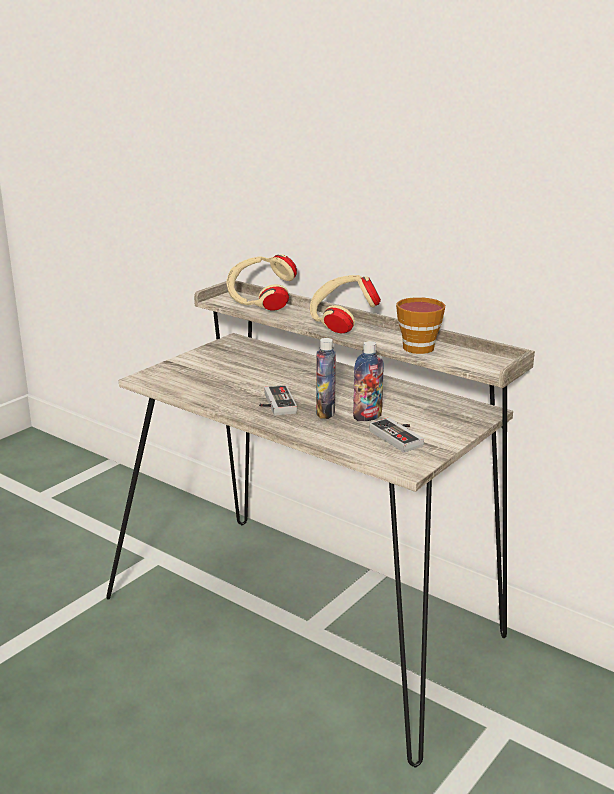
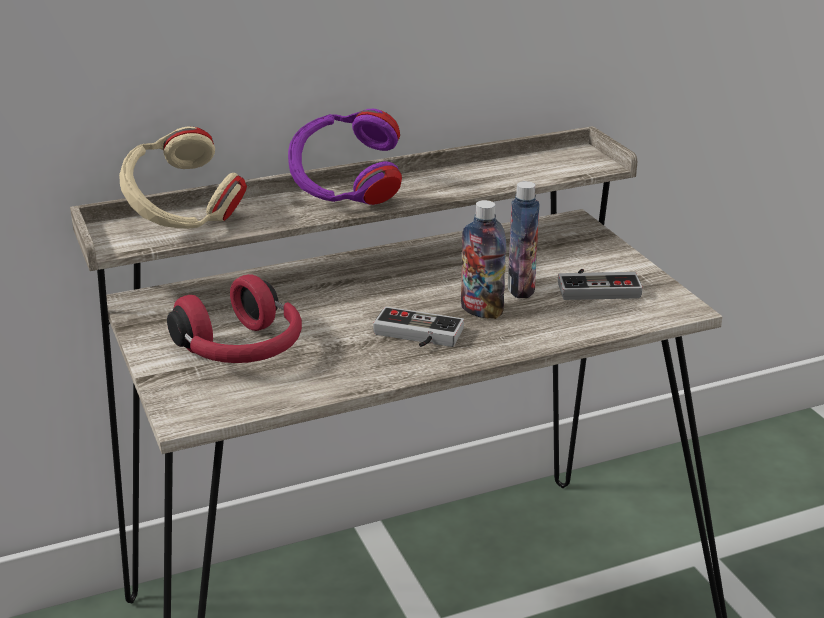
camera: 60 degrees left, 5 degrees up
(213, 372) = (242, 351): none -> red headphones
(341, 324) = (345, 194): beige headphones -> purple headphones
(419, 346) = (482, 175): cup -> none

